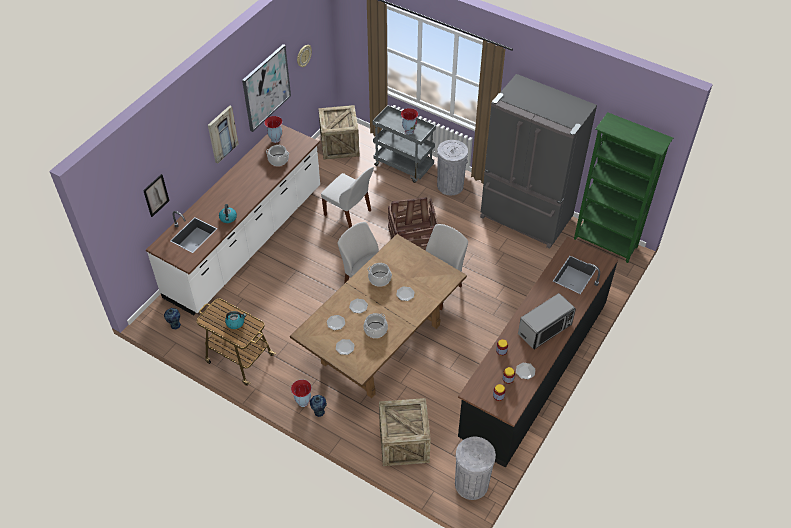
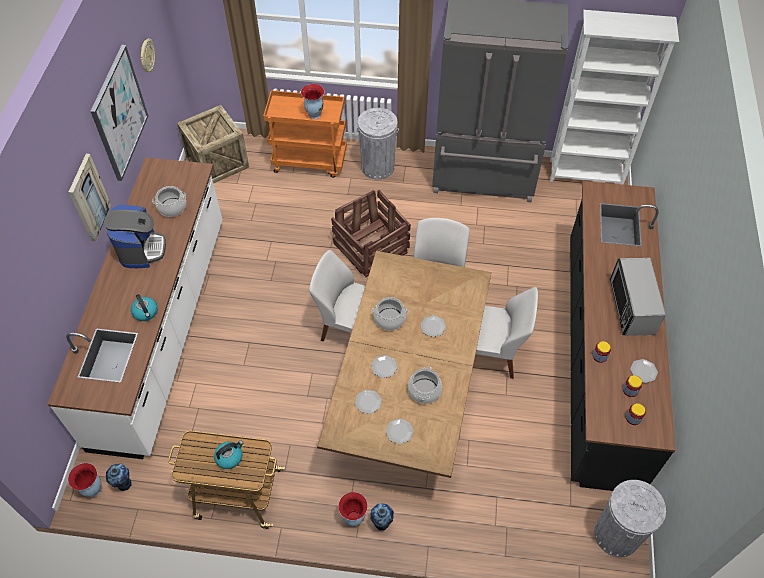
camera: 25 degrees left, 5 degrees up
(156, 195) = (35, 322): picture -> none
(245, 179) = (141, 249): none -> coffee machine
(275, 139) = (152, 181): vase -> vase (93, 490)
(348, 213) = (275, 244): white chair -> white chair (492, 354)
(404, 166) = (310, 161): grey cart -> orange cart
(404, 443) = (508, 518): crate -> none
(545, 329) = (631, 307): microwave -> microwave turned 150 degrees clockwise
(605, 243) = (586, 174): green bookcase -> white bookcase

